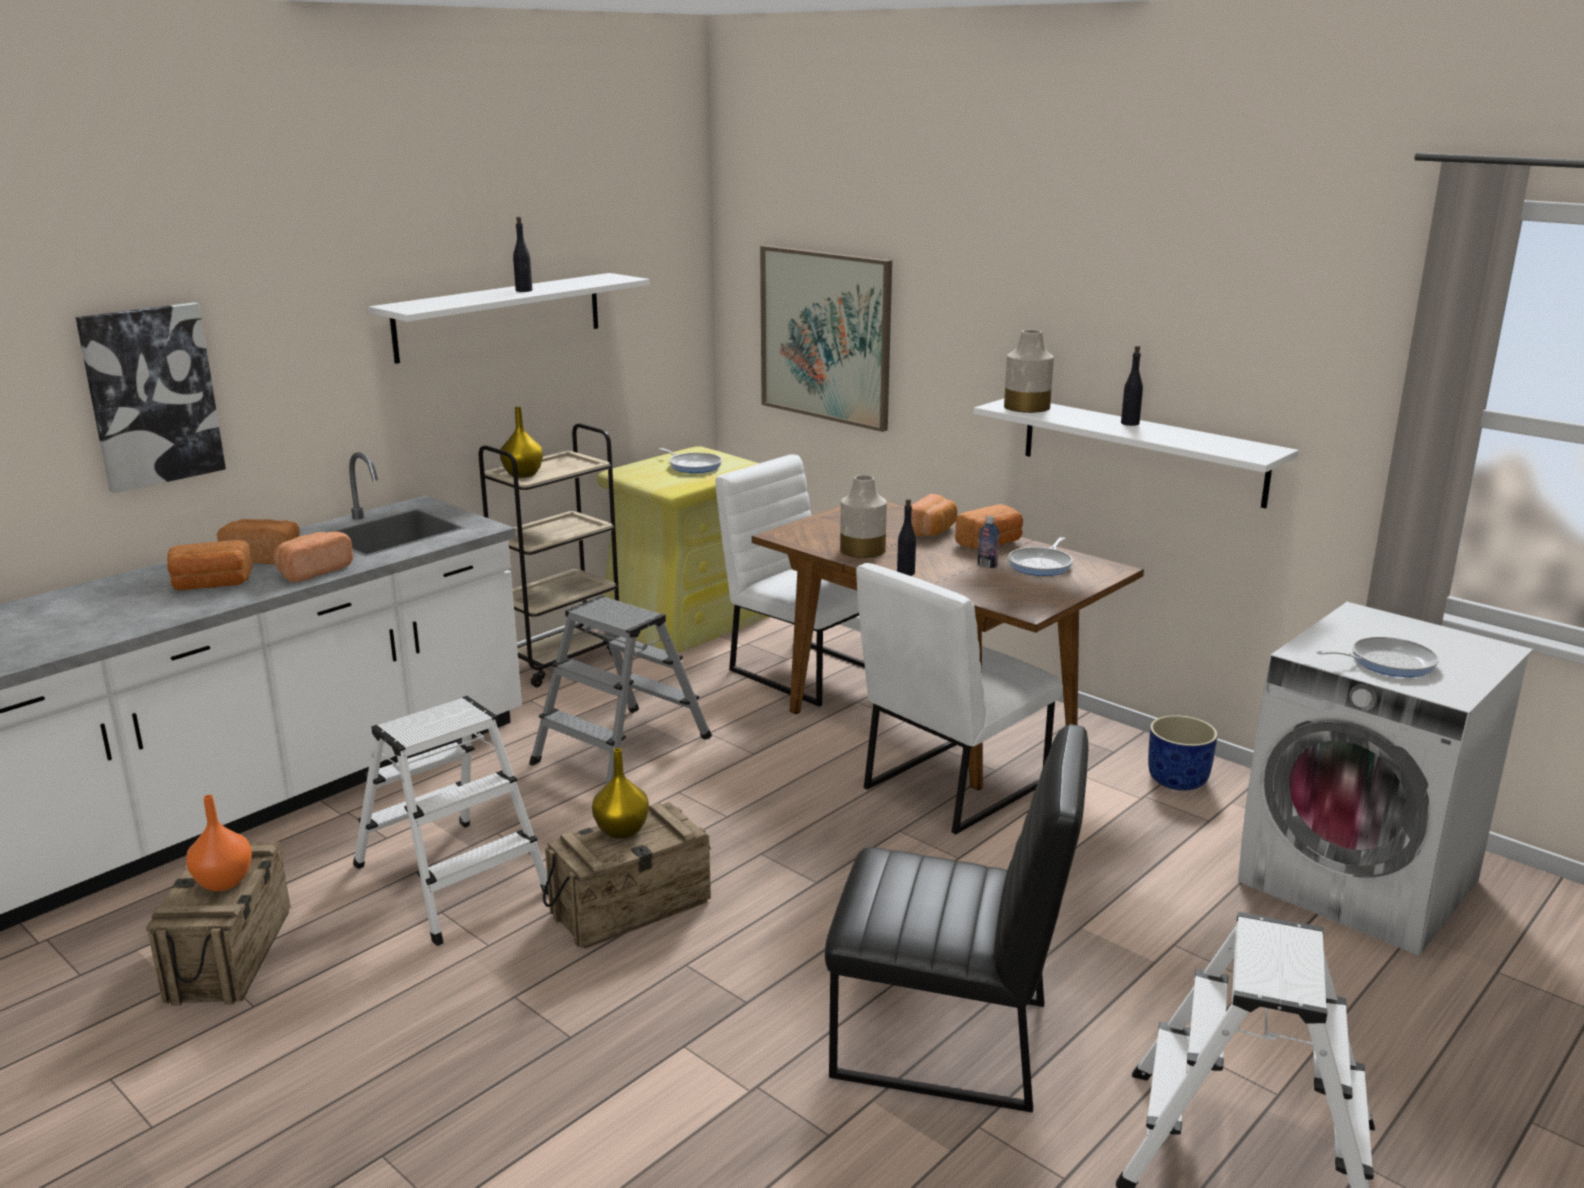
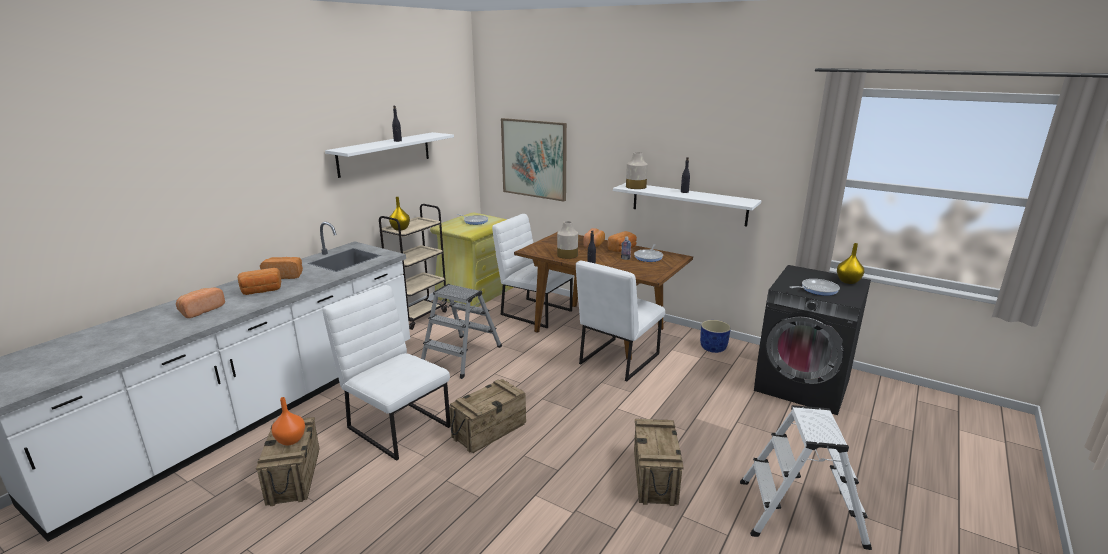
camera: 10 degrees left, 0 degrees up
(151, 396) = (221, 197): picture -> none
(312, 571) = (312, 281): bread -> bread (201, 310)
(452, 878) = (397, 425): white step ladder -> white chair
(621, 830) = (483, 394): yellow vase -> yellow vase (847, 281)
(948, 1041) = (655, 477): black chair -> crate
(1362, 880) = (803, 385): white washing machine -> black washing machine

